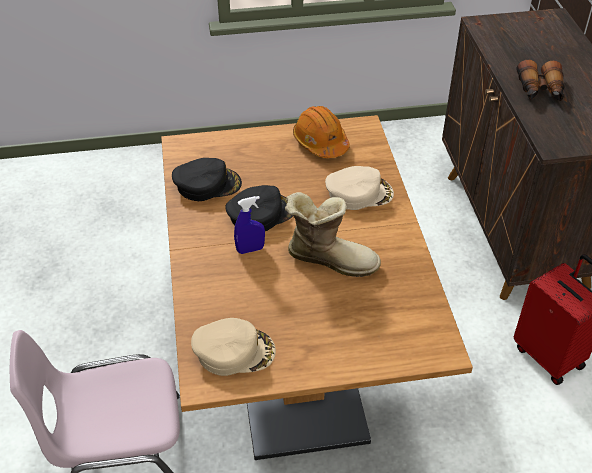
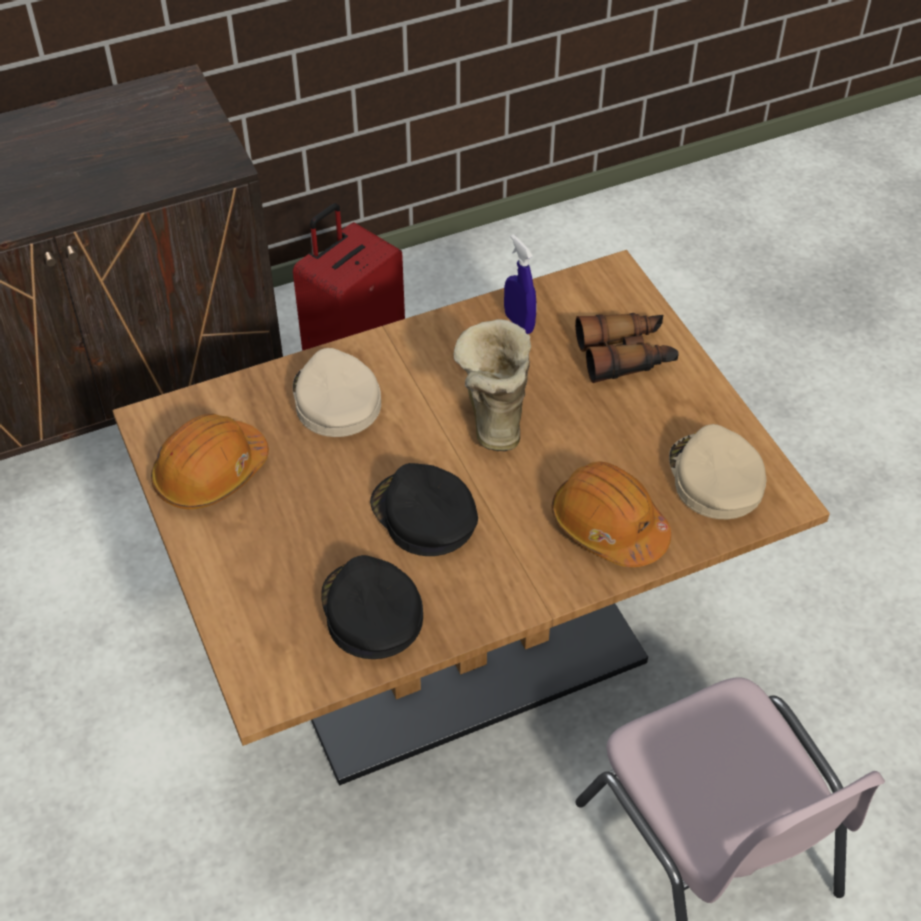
camera: 105 degrees left, 5 degrees up
(219, 288) = (608, 526): none -> orange hard hat
(250, 249) = (512, 509): blue spray bottle -> blue spray bottle (519, 323)
(540, 91) = (78, 181): binoculars -> binoculars (626, 355)

